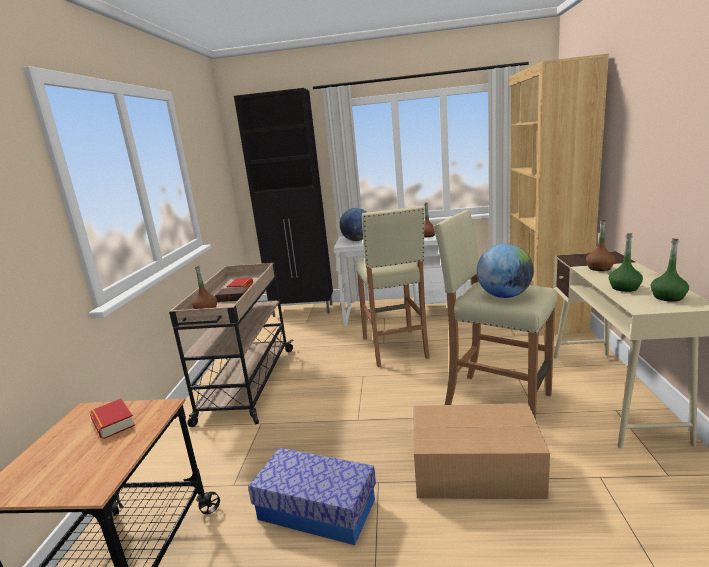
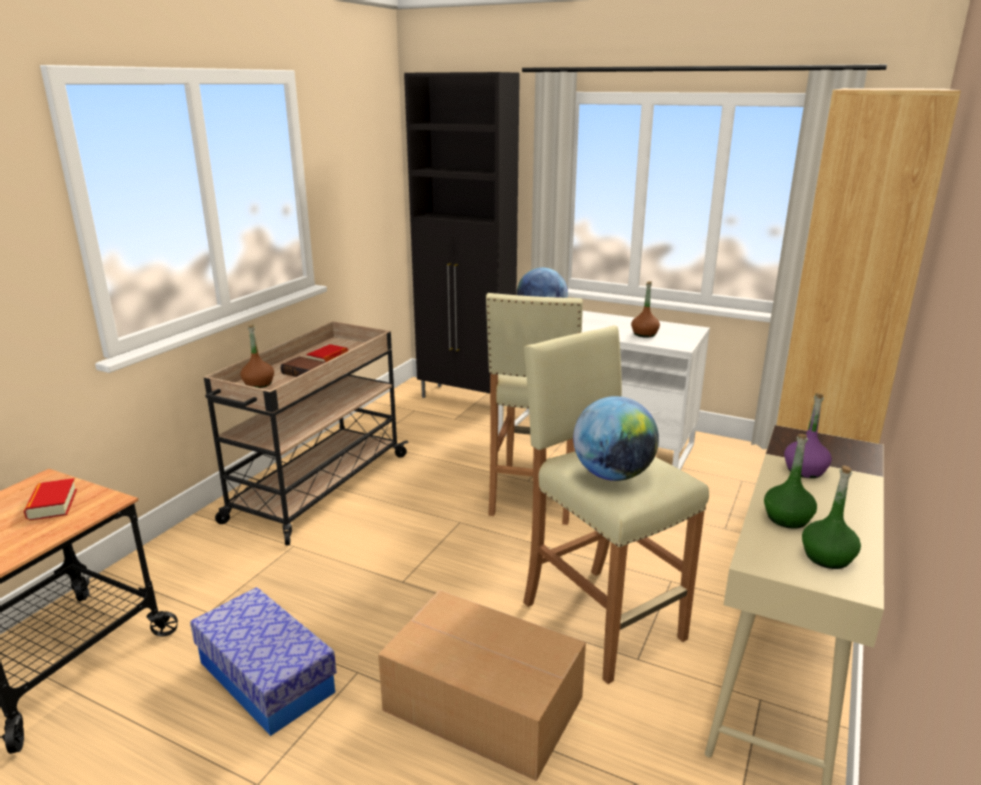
camera: 20 degrees right, 5 degrees up
(599, 268) = (805, 470): brown bottle -> purple bottle

